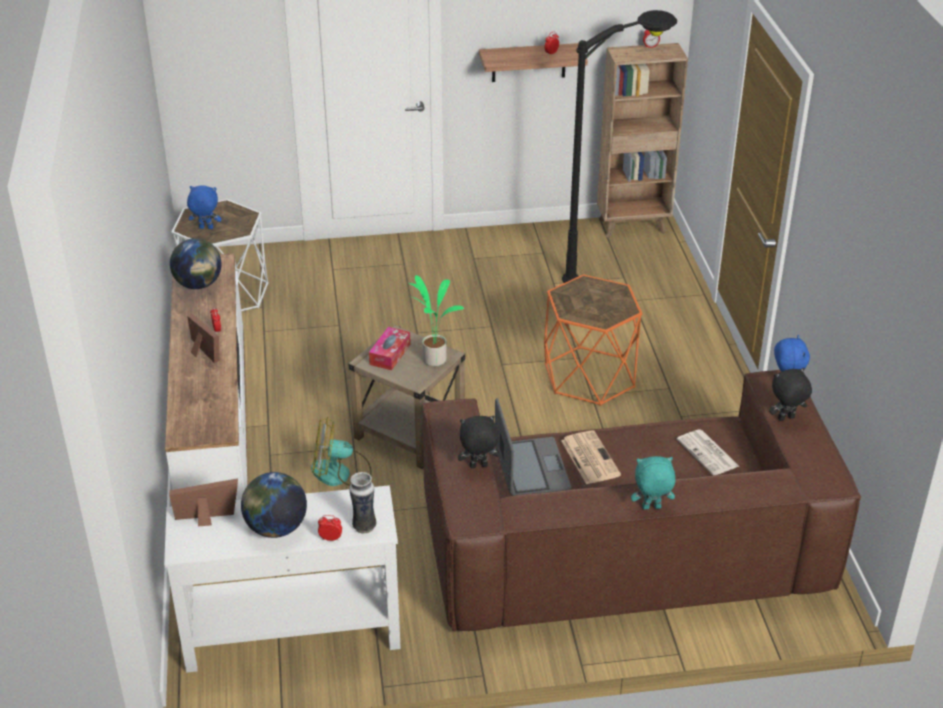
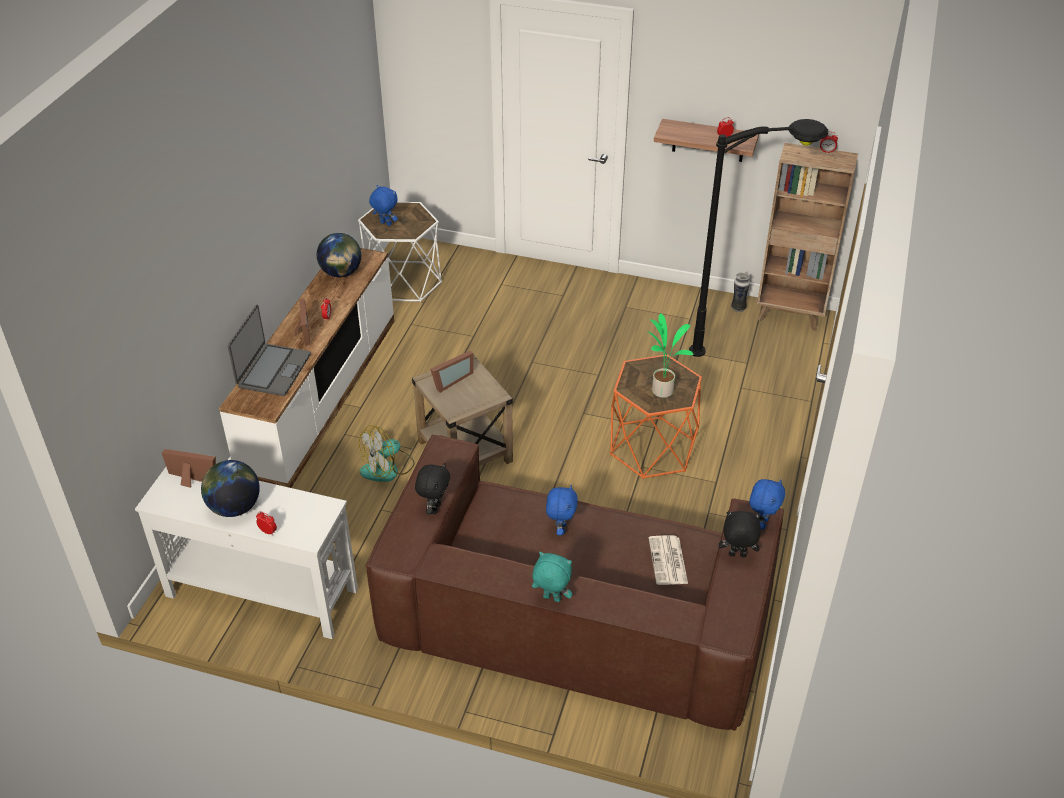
camera: 25 degrees right, 5 degrees up
(340, 473) = (387, 468): fan -> fan turned 60 degrees counterclockwise
(364, 526) = (300, 530): vase -> vase (738, 308)
(390, 354) = (450, 380): tissue box -> picture frame
(434, 359) = (482, 395): potted plant -> potted plant (662, 390)
(478, 467) = (434, 508): black plush toy -> black plush toy turned 90 degrees clockwise
(531, 469) = (503, 522): laptop -> laptop (273, 370)
(589, 457) = (560, 529): newspaper -> blue plush toy

